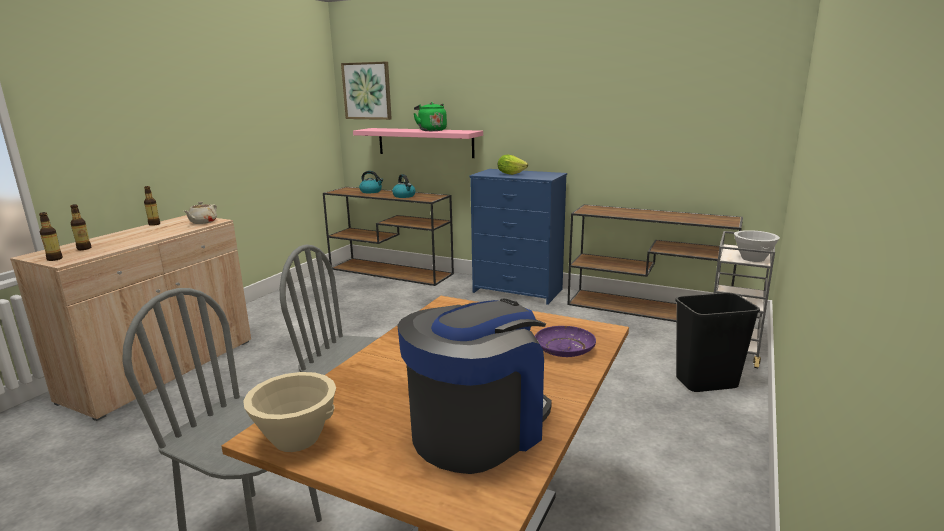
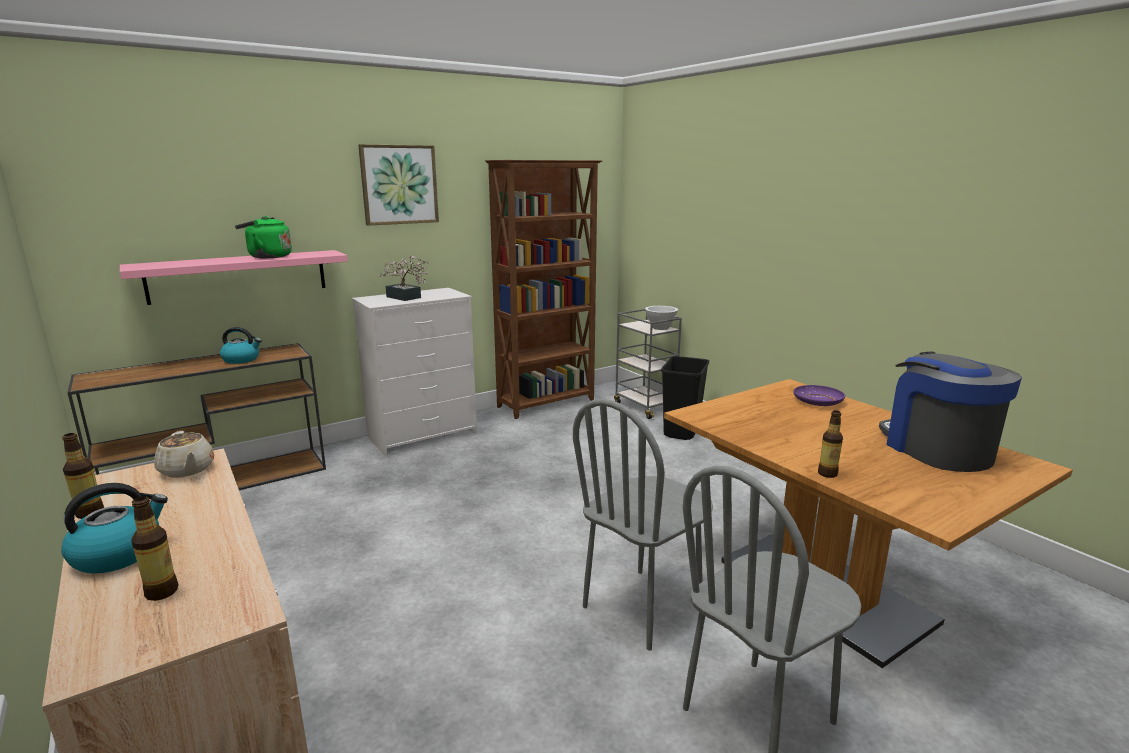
camera: 60 degrees left, 0 degrees up
(55, 259) = (196, 627): bottle -> bottle (827, 474)
(296, 438) = (942, 509): beige bowl -> none
(367, 91) = (102, 202): picture -> picture (399, 184)
(371, 191) = (159, 368): kettle -> kettle (119, 553)
(510, 174) = (406, 298): lettuce -> potted plant
(518, 291) = (423, 435): blue dresser -> white dresser
(648, 308) = (547, 403): brown console table -> brown bookcase

